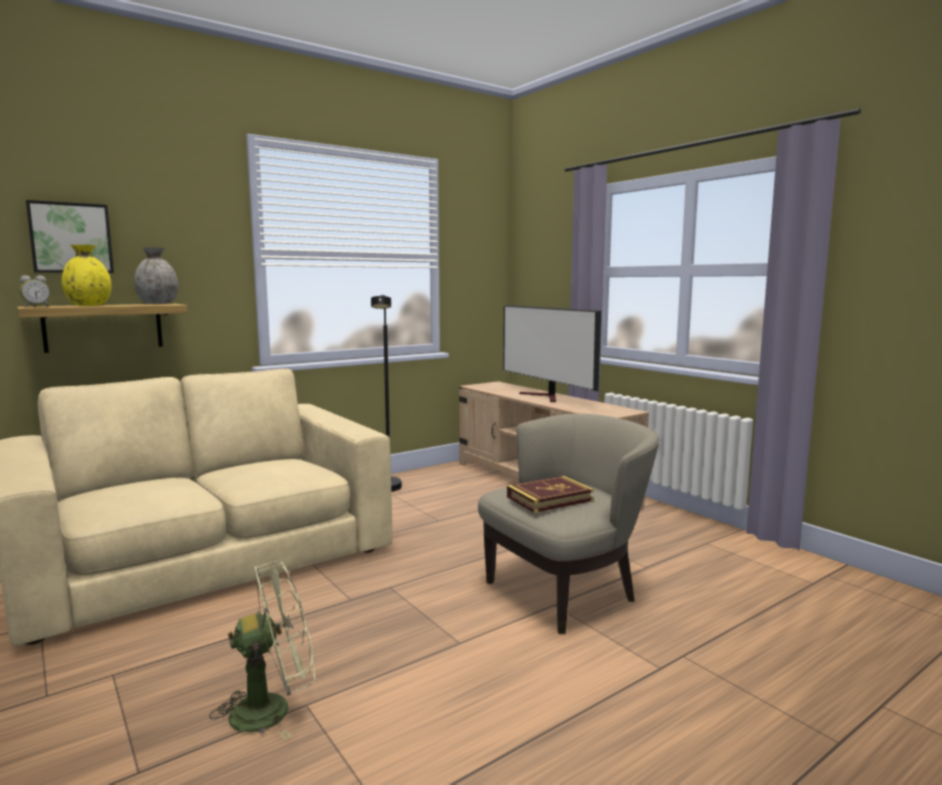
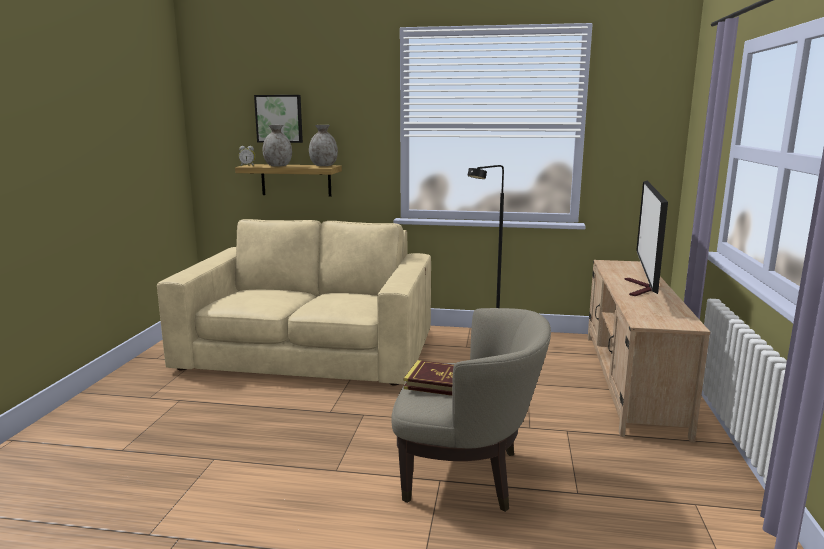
camera: 45 degrees right, 5 degrees up
(88, 305) = (278, 166): yellow vase -> grey vase
(273, 708) = (200, 452): green fan -> none

